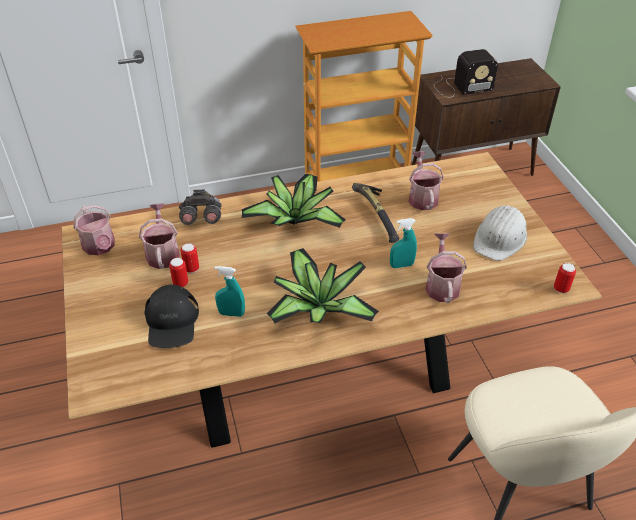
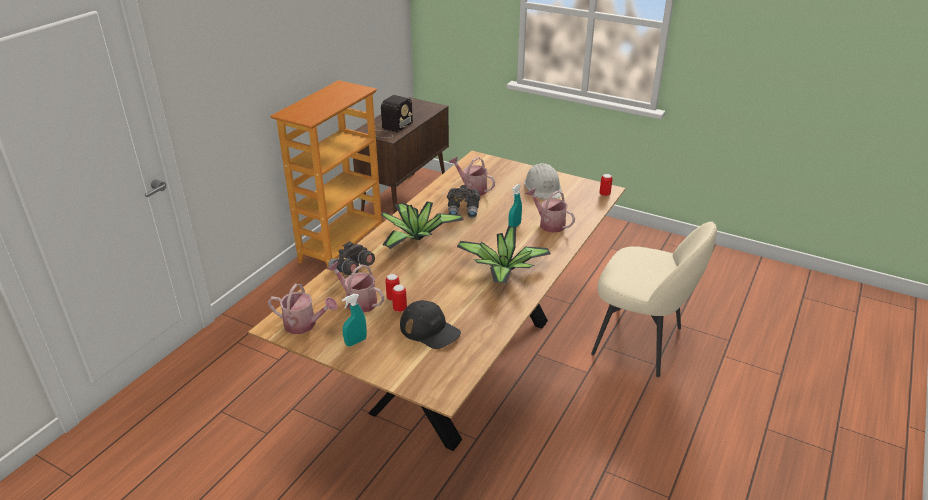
camera: 45 degrees left, 10 degrees down
(231, 313) = (459, 303): turquoise spray bottle -> turquoise spray bottle (356, 342)
(379, 216) = (463, 210): hammer -> grey binoculars

